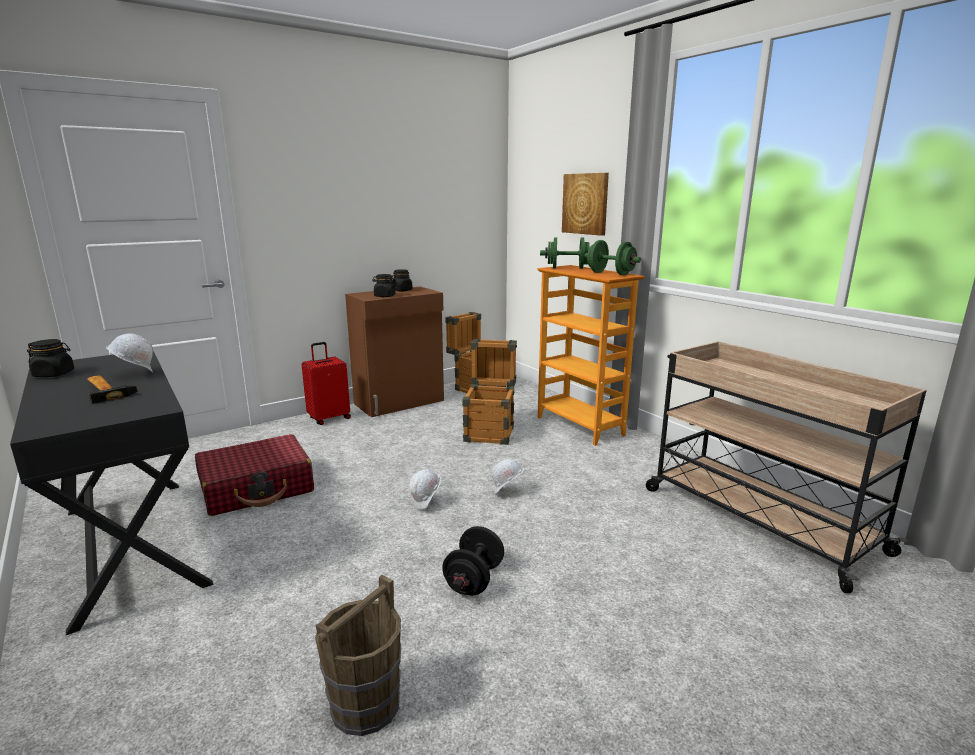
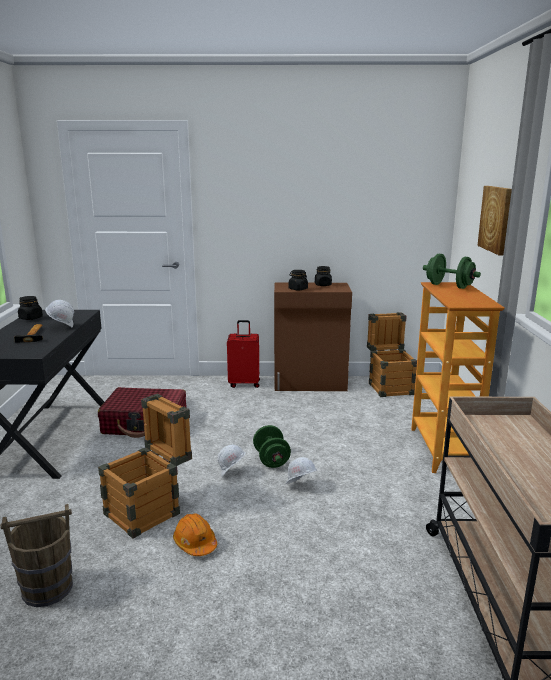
camera: 35 degrees right, 0 degrees up
(474, 580) = (195, 543): black dumbbell -> orange hard hat
(490, 431) = (353, 430): crate -> crate (150, 510)
(610, 273) = (473, 299): green dumbbell -> green dumbbell (271, 459)

